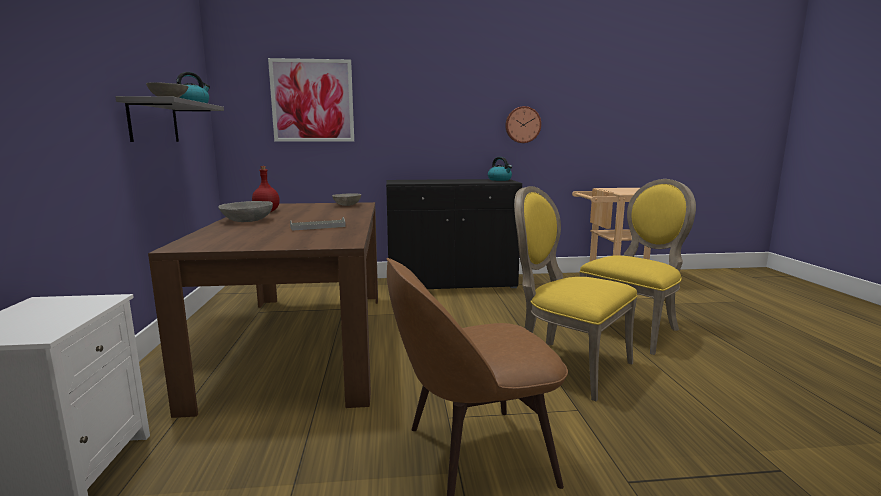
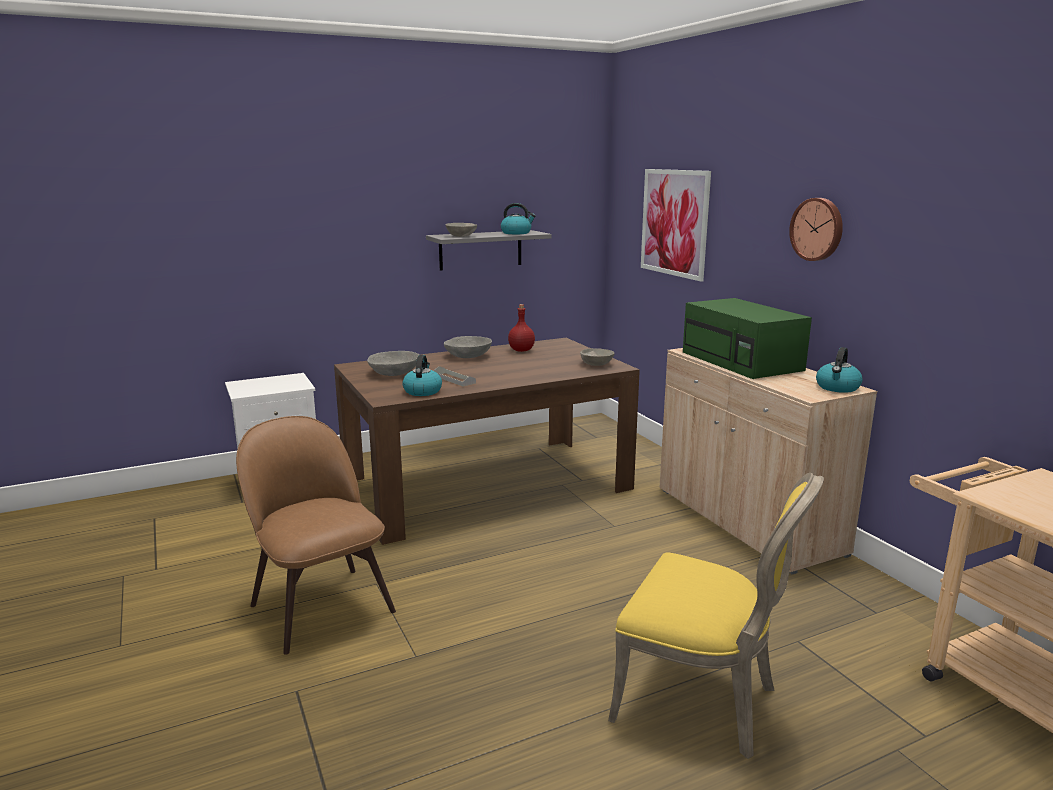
camera: 70 degrees right, 5 degrees up
(252, 238) = (394, 373): none -> grey bowl
(338, 235) = (422, 391): none -> kettle
(435, 181) = (742, 361): none -> green microwave
(451, 283) = (746, 521): black cabinet -> beige cabinet
(522, 125) = (914, 297): wall clock -> wall clock (818, 229)
(567, 365) = (524, 642): yellow chair -> none

